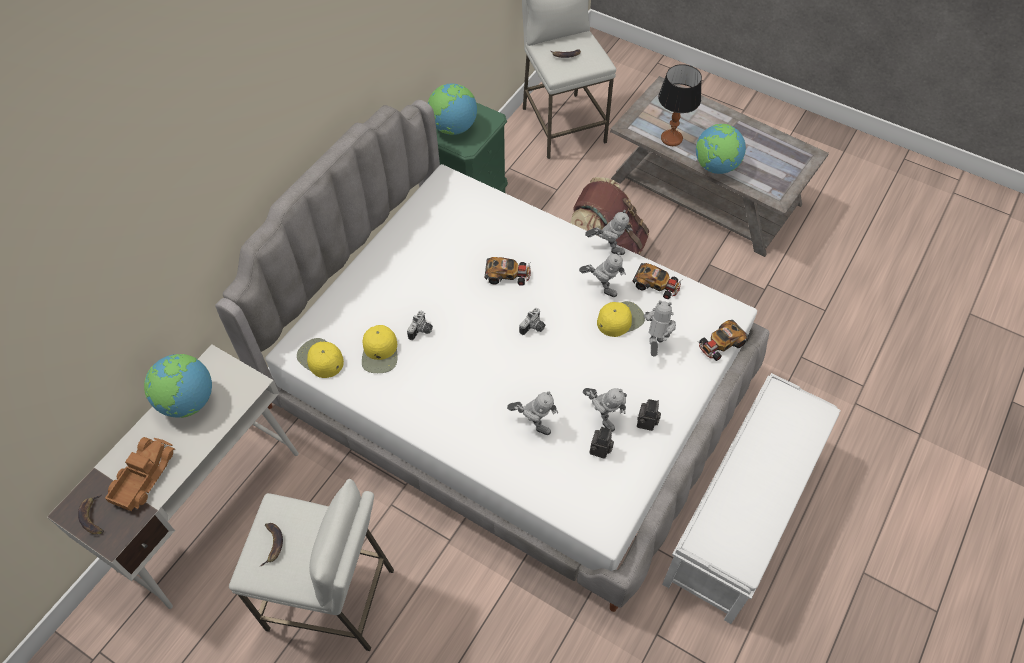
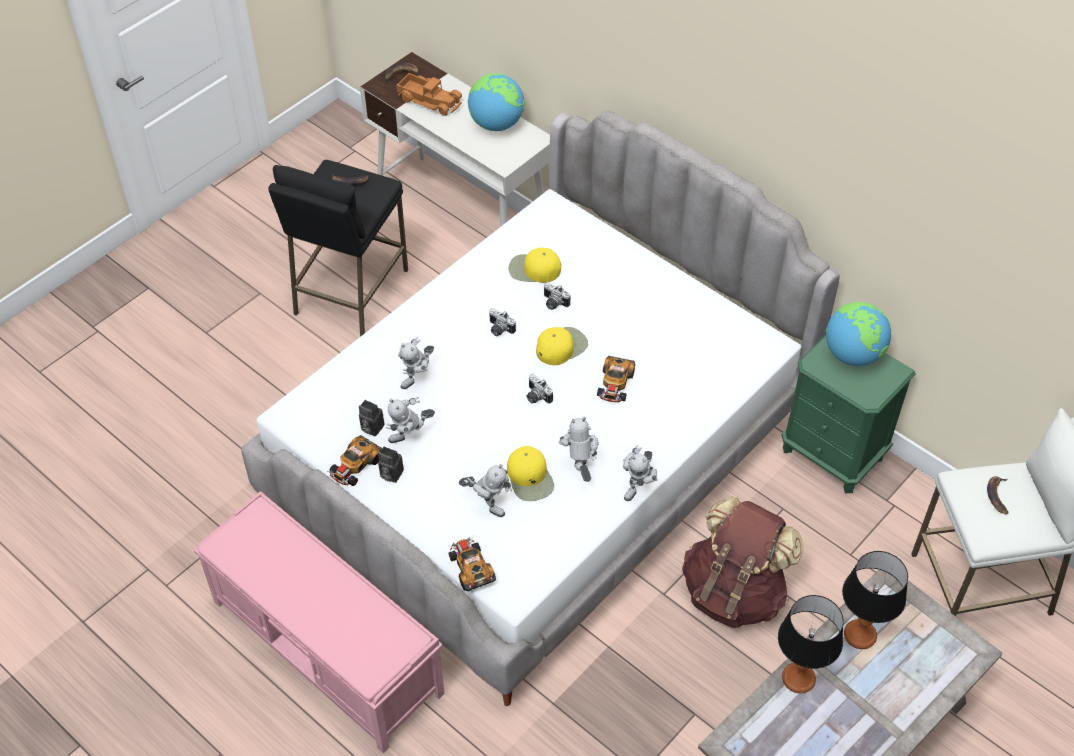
camera: 100 degrees right, 5 degrees down
(320, 358) = (538, 225): yellow cap -> yellow cap (561, 346)
(332, 598) = (350, 292): white stool -> black stool
(461, 368) = (499, 329): none -> camera
(601, 287) = (580, 469): toy robot -> toy robot turned 135 degrees clockwise
(657, 285) = (572, 525): toy car -> toy car (355, 466)
(715, 167) = (798, 678): globe -> table lamp
(741, 513) = (328, 648): white bench -> pink bench

